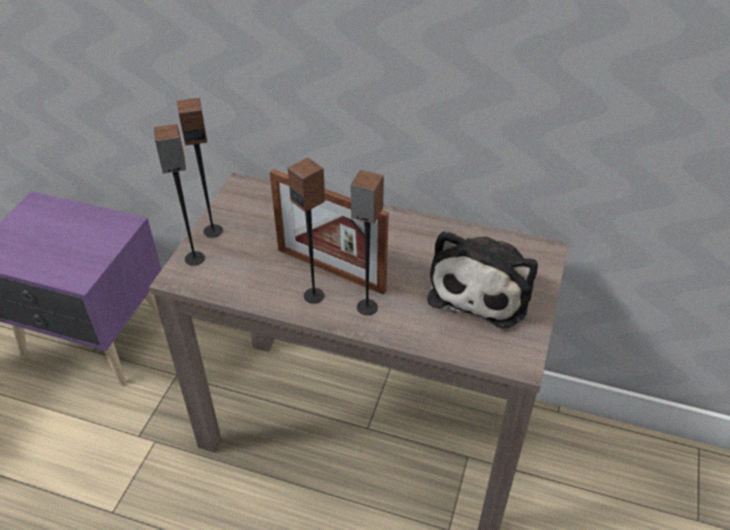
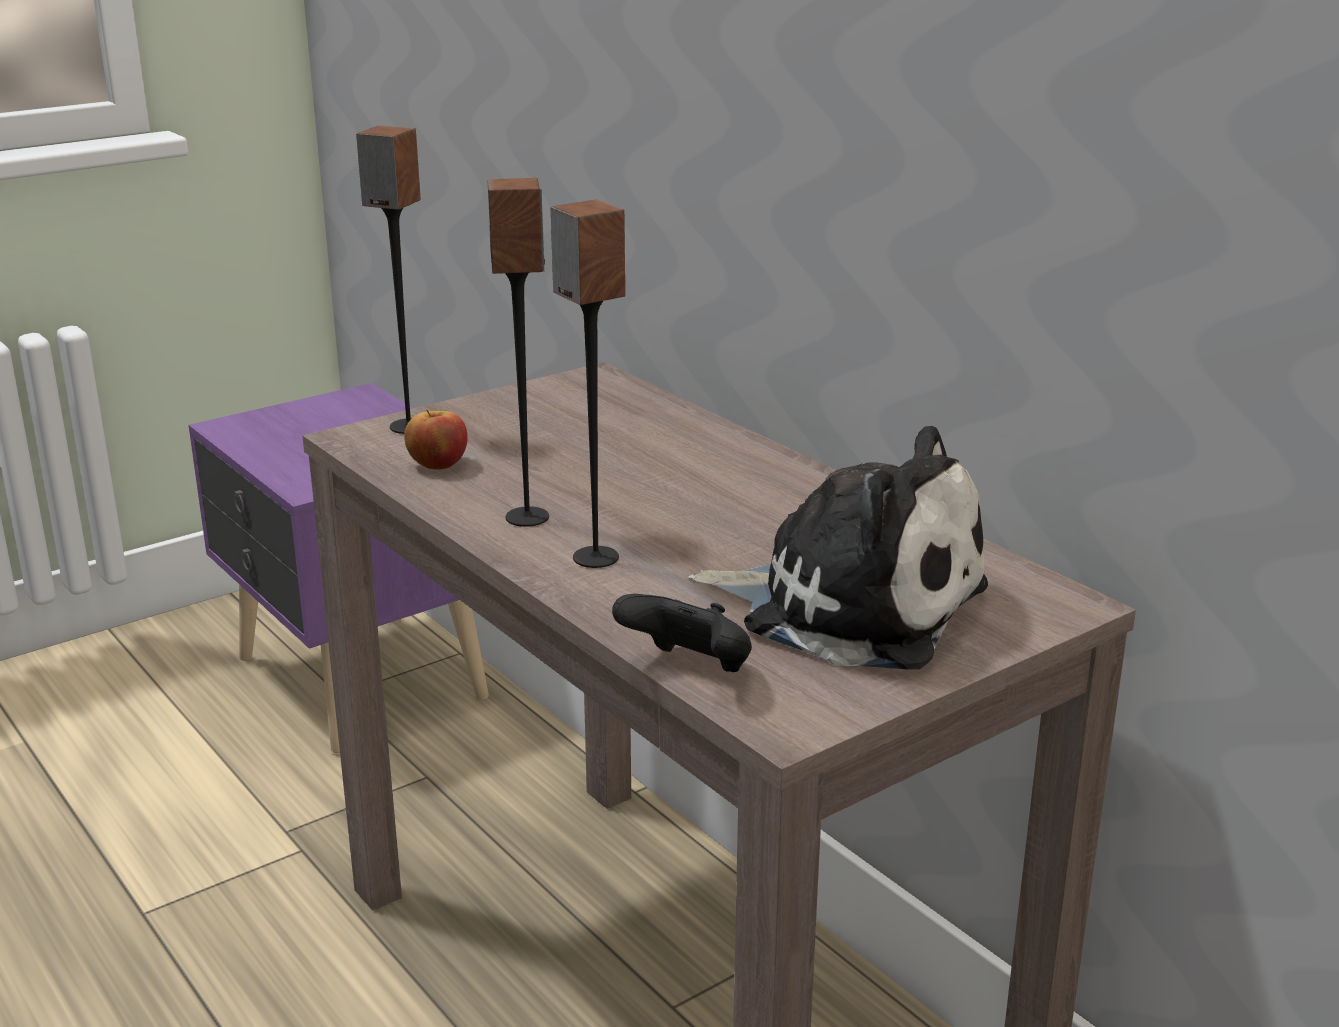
camera: 35 degrees right, 20 degrees down
(213, 230) = (480, 408): speaker -> none
(237, 279) = (437, 464): none -> apple
(330, 270) = (599, 499): picture frame -> none
(464, 353) = (689, 670): none -> black game controller
(482, 288) = (851, 605): plush toy -> plush toy turned 120 degrees counterclockwise

